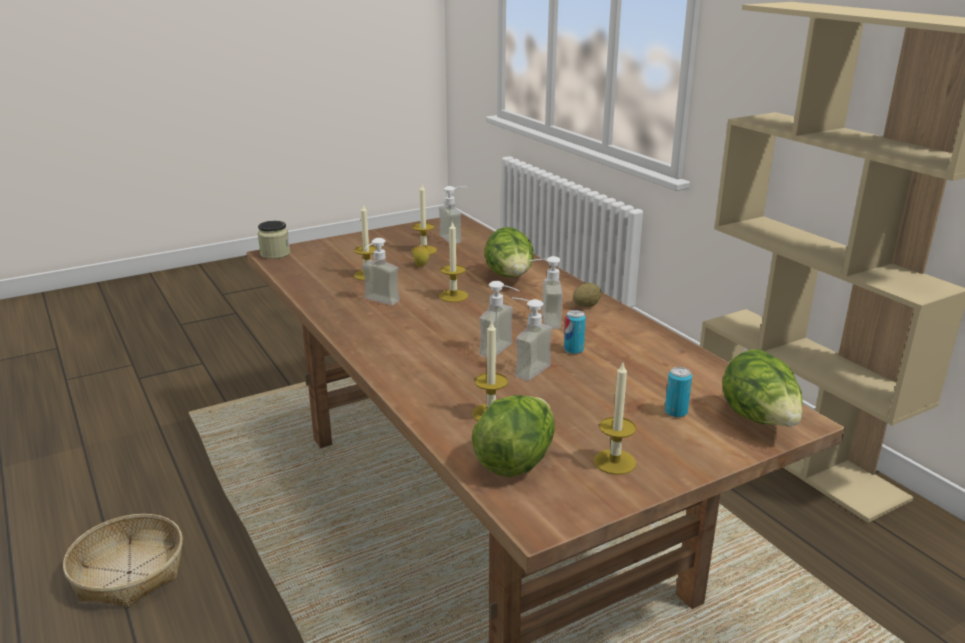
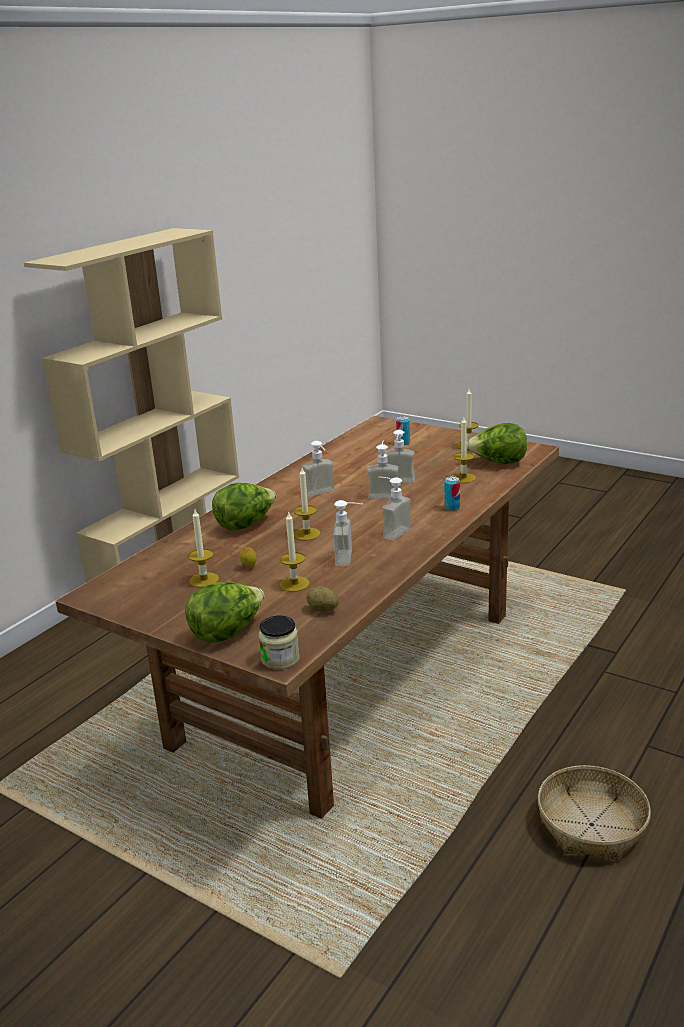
camera: 115 degrees left, 0 degrees up
(456, 238) = (154, 575): soap dispenser -> soap dispenser (391, 532)
(573, 350) = (357, 477): can -> can (452, 507)
(586, 306) = (280, 488): potato -> potato (323, 609)
(759, 420) = (389, 428): lettuce -> lettuce (227, 632)

